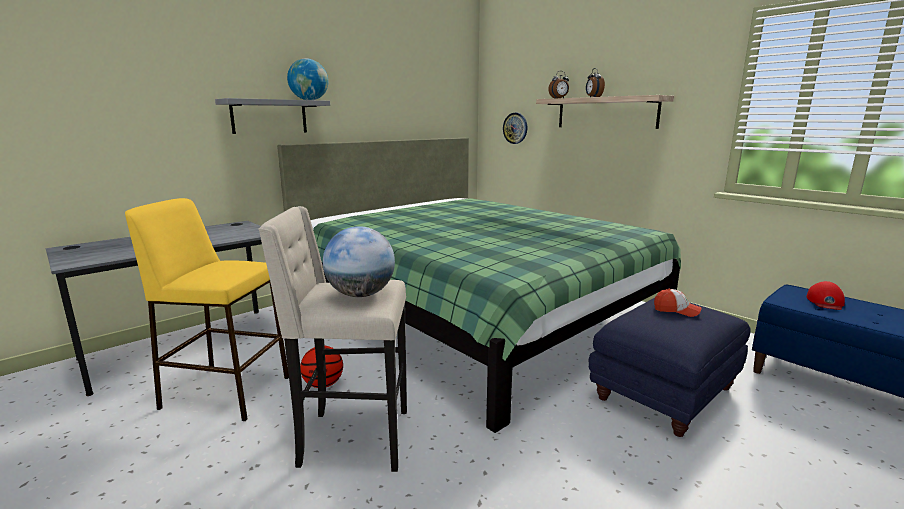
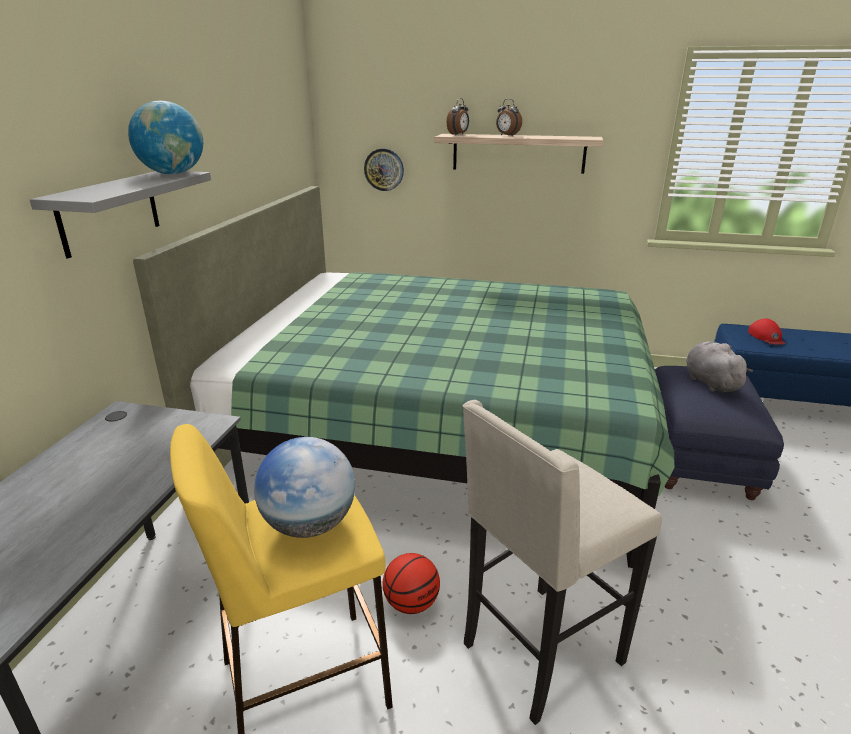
camera: 35 degrees left, 10 degrees up
(361, 294) = (585, 493): globe -> globe (310, 524)
(676, 310) = (710, 382): cap -> grey plush toy

